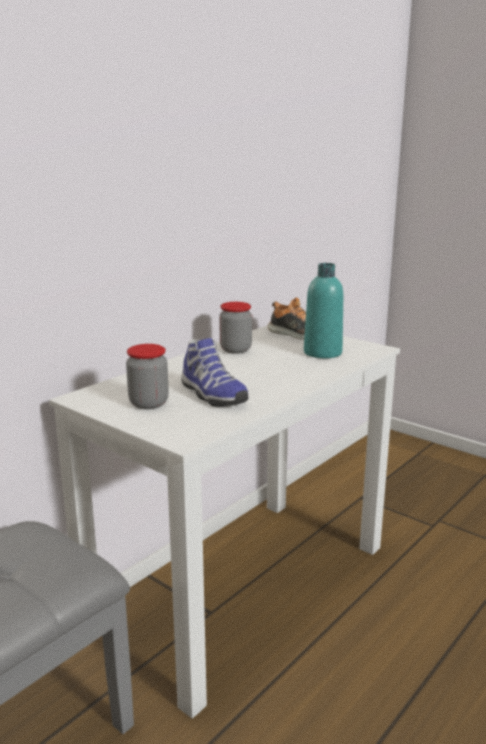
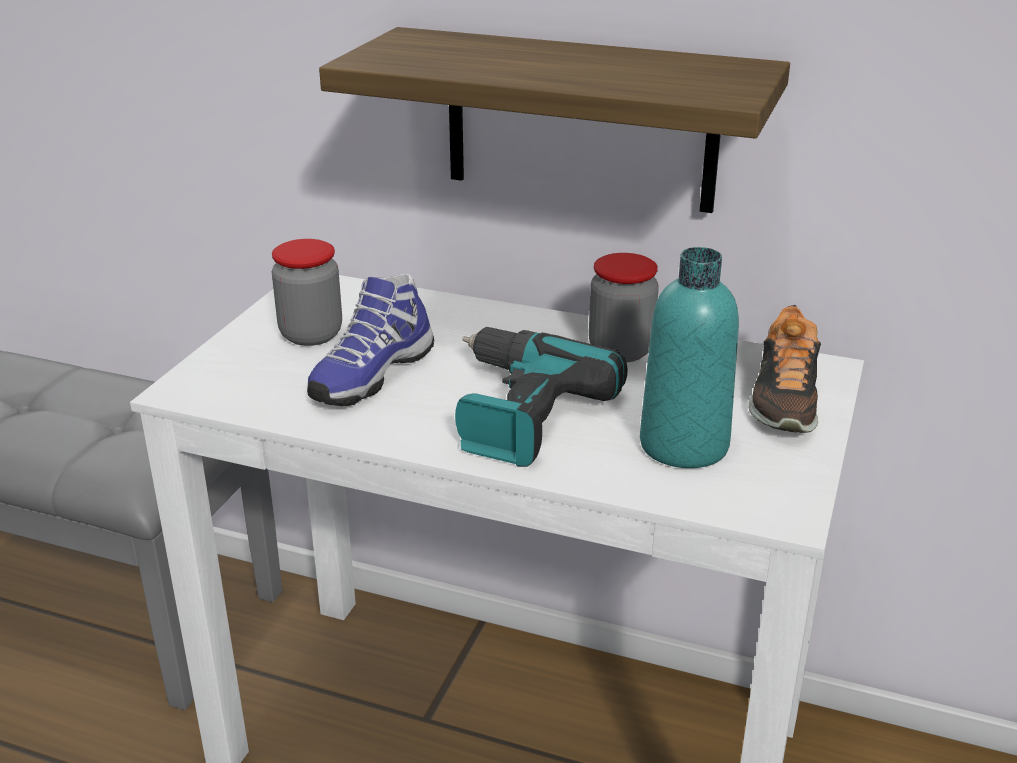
camera: 70 degrees right, 10 degrees up
(175, 251) = (580, 120): none -> shelf
(275, 373) = (517, 412): none -> power drill

